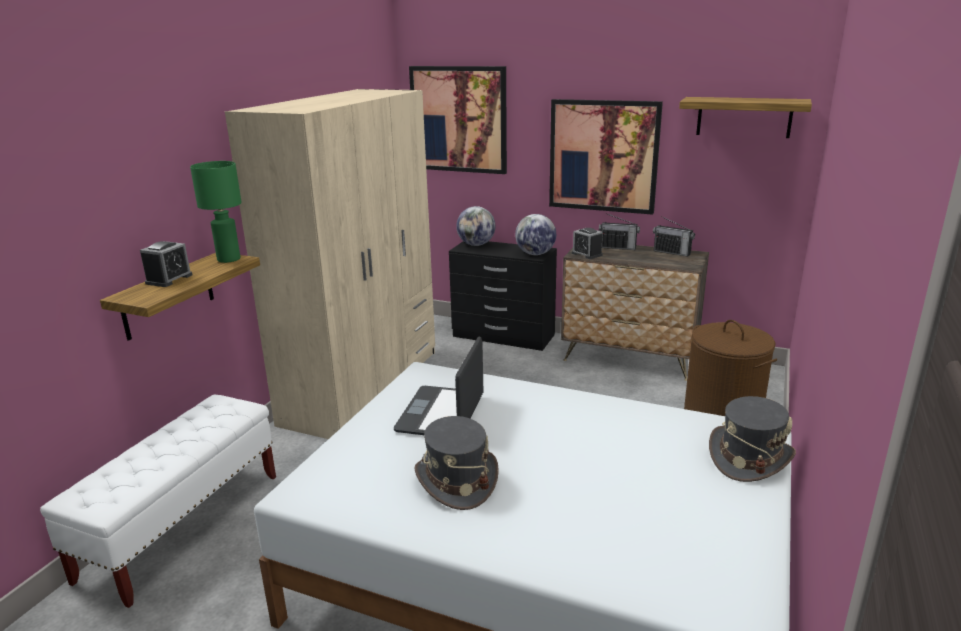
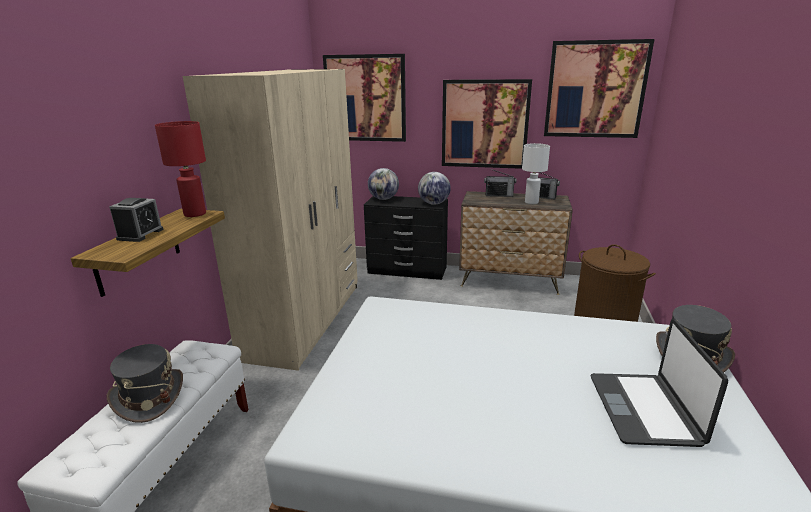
camera: 10 degrees left, 0 degrees up
(228, 259) = (194, 214): green table lamp -> red table lamp
(442, 413) = (413, 341): laptop -> laptop (644, 409)
(456, 481) = (456, 406): grey hat -> grey hat (149, 397)
(587, 254) = (478, 201): alarm clock -> none
(654, 259) = (531, 202): none -> white table lamp
(744, 117) = (595, 90): shelf -> picture

